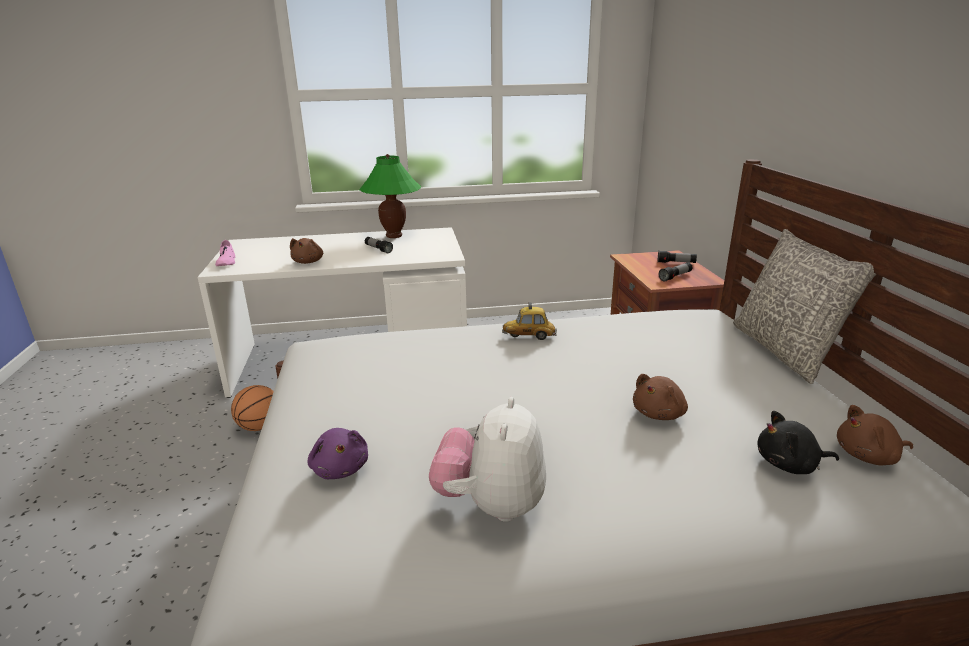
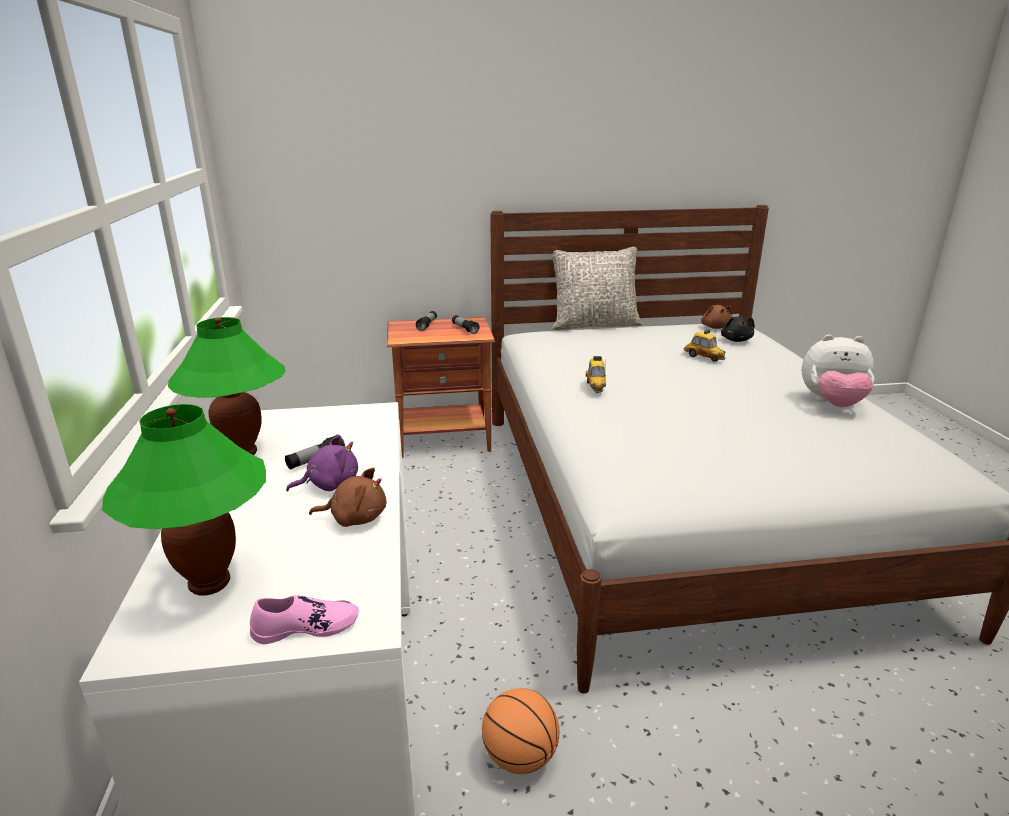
camera: 90 degrees left, 0 degrees up
(271, 246) = (209, 584): none -> green table lamp
(340, 468) = (839, 452): purple plush toy -> purple plush toy (329, 484)
(660, 414) = (703, 358): brown plush toy -> toy car

